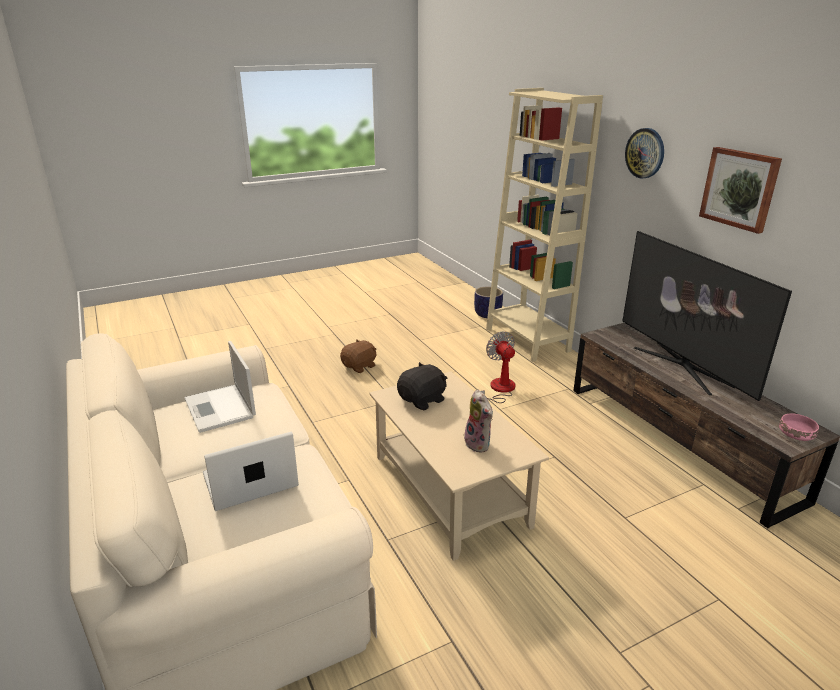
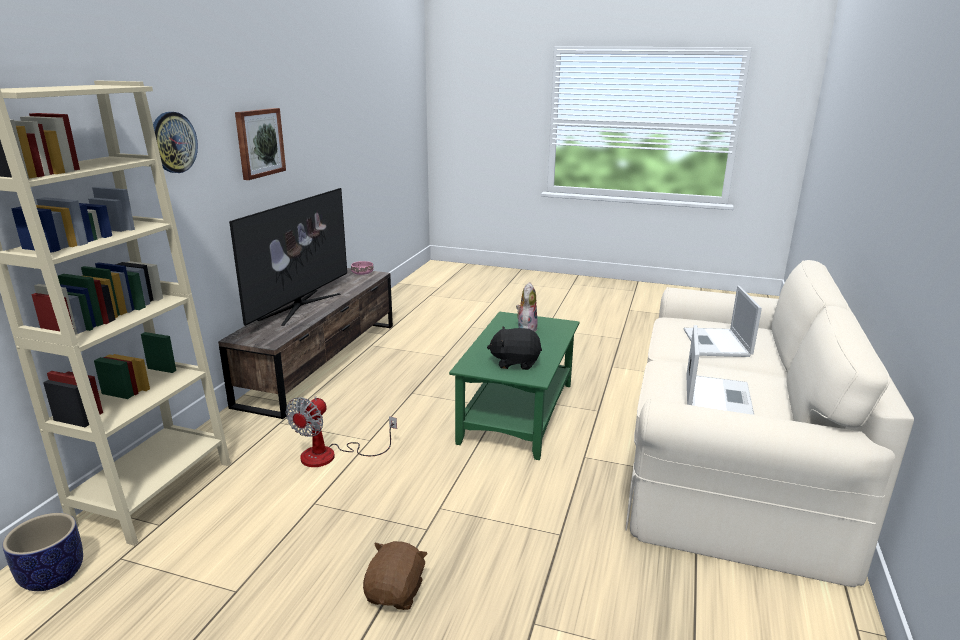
camera: 135 degrees left, 5 degrees down
(248, 482) = (717, 343): laptop -> laptop turned 75 degrees clockwise
(360, 366) = (396, 593): brown plush toy -> brown plush toy turned 105 degrees clockwise
(448, 490) = (518, 413): beige coffee table -> green coffee table

